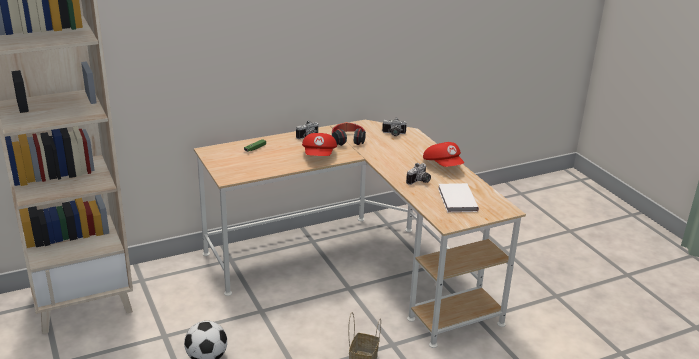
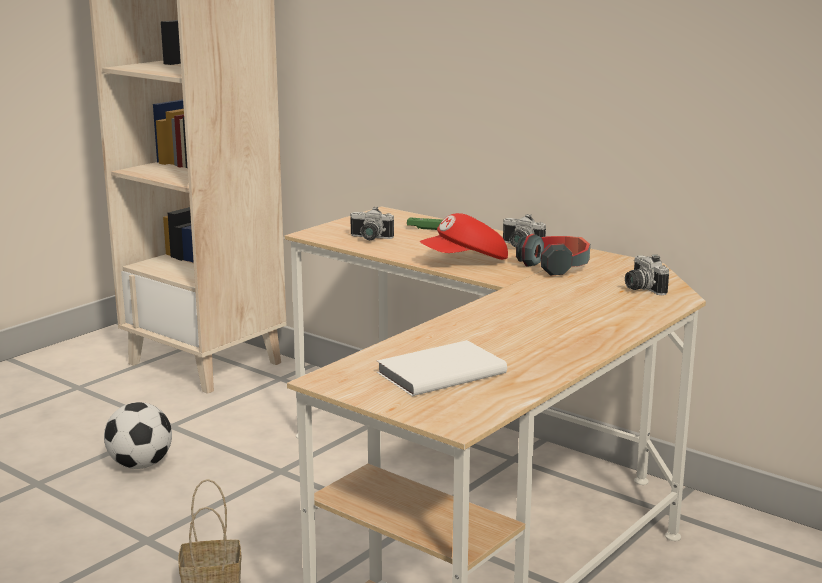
camera: 65 degrees right, 10 degrees down
(420, 181) = (474, 334): camera -> camera (369, 238)
(443, 165) = (576, 341): red cap -> none

